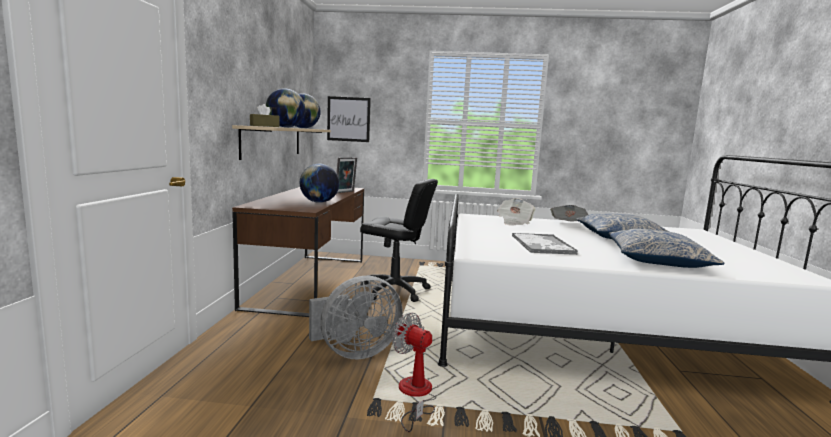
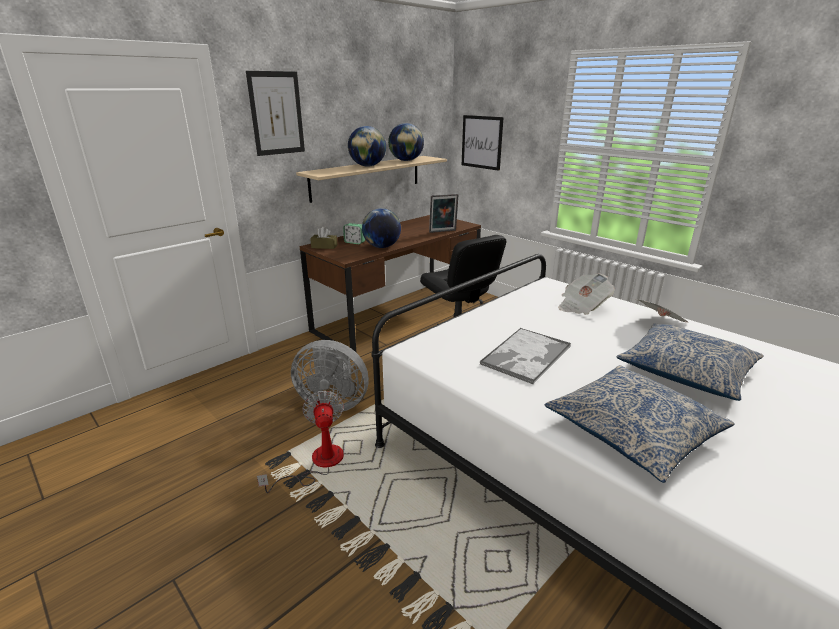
camera: 40 degrees right, 15 degrees up
(222, 60) = (276, 113): none -> picture
(264, 126) = (328, 171): brown tissue box -> brown tissue box (324, 246)
(285, 201) = (354, 242): none -> alarm clock

